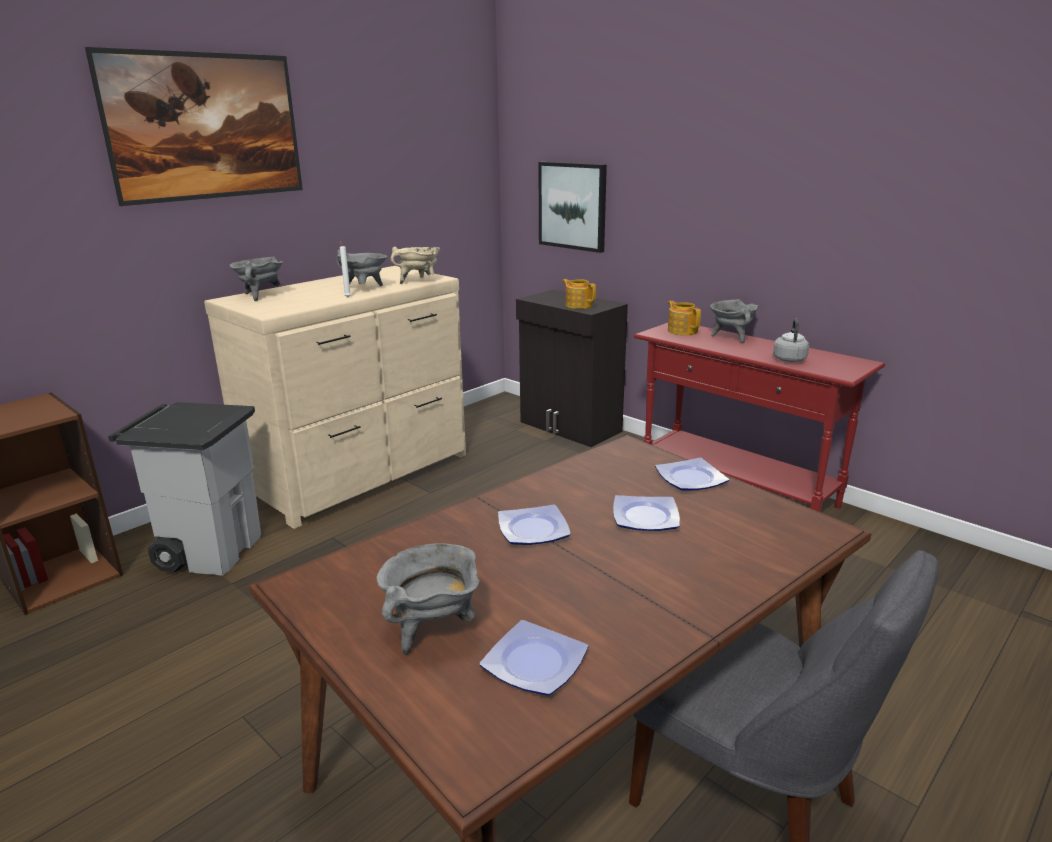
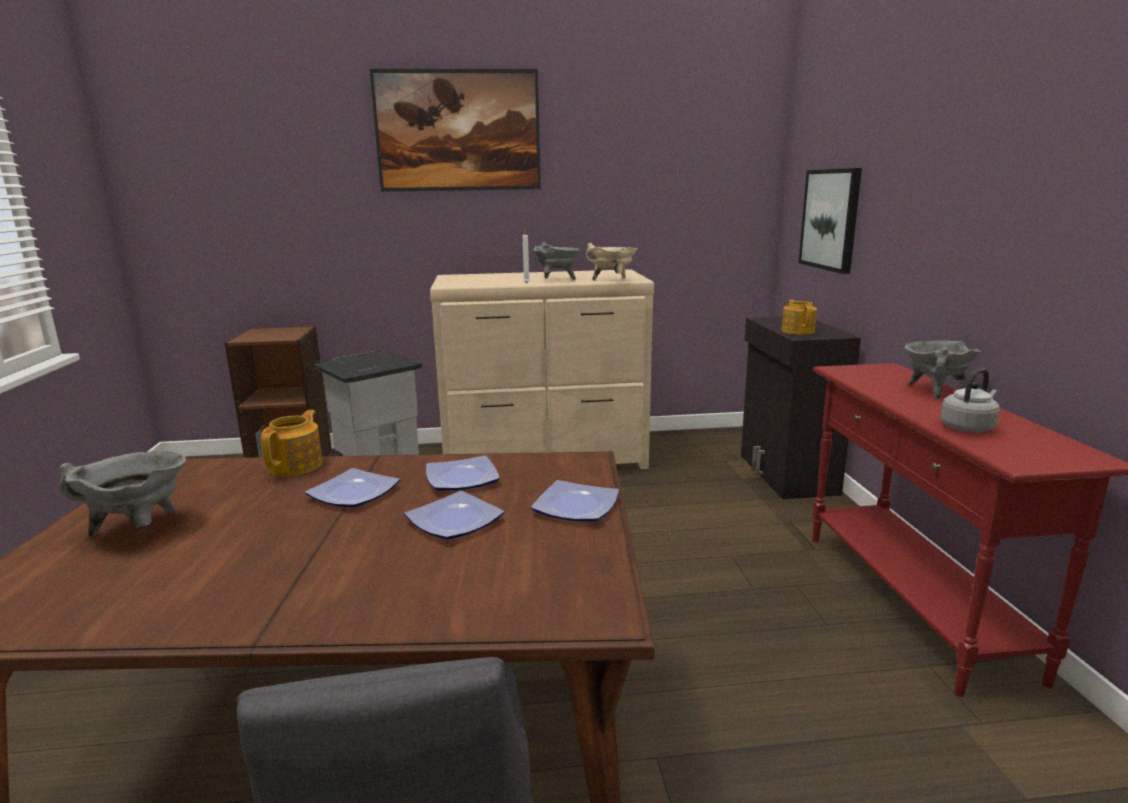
camera: 40 degrees right, 5 degrees down
(260, 296) = (475, 276): grey cooking pot -> none
(535, 665) = (118, 586): plate -> plate (461, 479)
(682, 331) = (880, 373): teapot -> teapot (296, 465)

